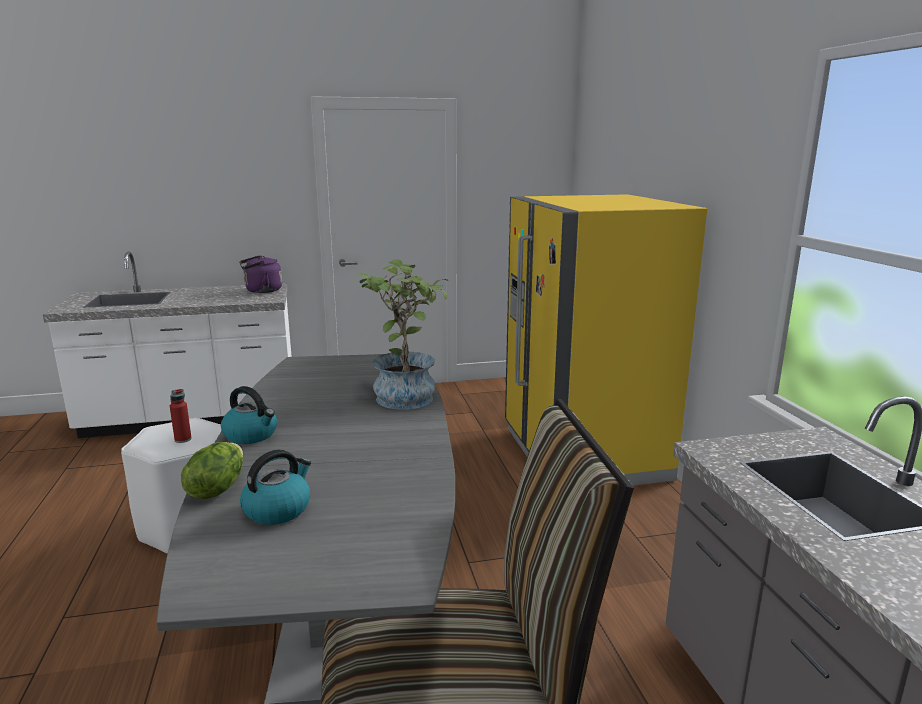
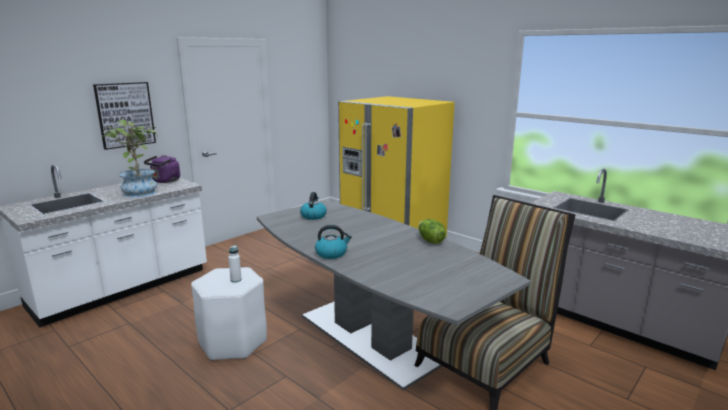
camera: 35 degrees left, 0 degrees up
(183, 439) = (236, 280): red bottle -> white bottle
(216, 489) = (370, 277): lettuce -> lettuce (430, 241)
(232, 199) = (125, 114): none -> picture
(278, 509) = (415, 274): kettle -> kettle (313, 216)
(406, 394) = (365, 219): potted plant -> potted plant (139, 191)

